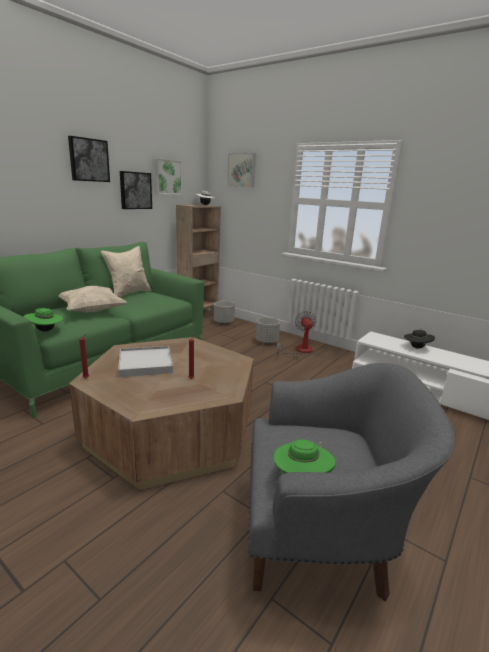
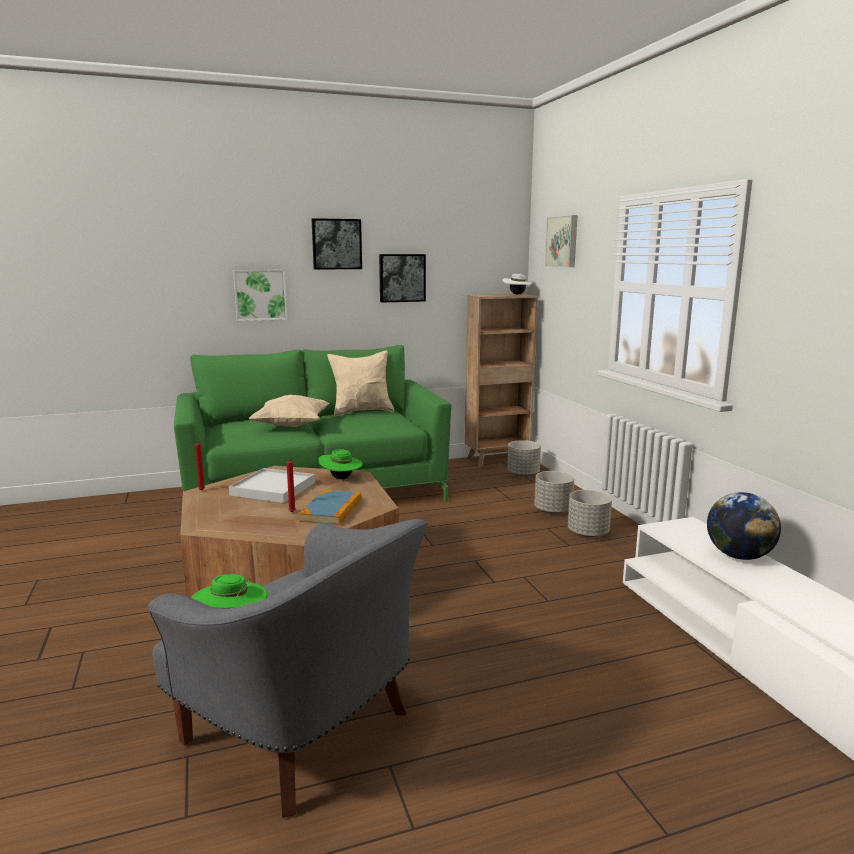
camera: 35 degrees right, 5 degrees down
(45, 331) = (219, 439): green hat -> green hat (341, 478)
(167, 177) = (455, 257): picture -> picture (260, 295)
(216, 370) = (331, 510): none -> book
(299, 351) = (587, 533): fan -> grey planter
(416, 347) = (739, 556): black hat -> globe

